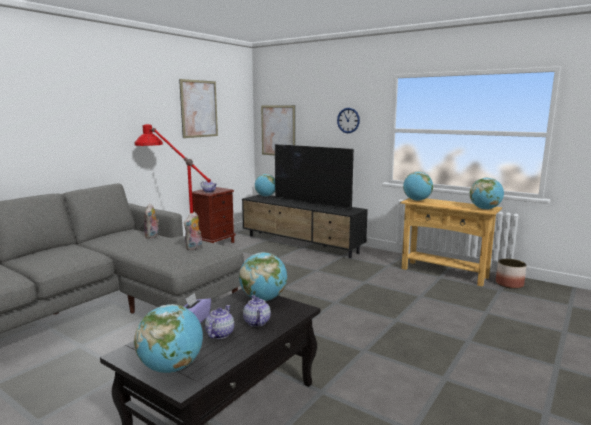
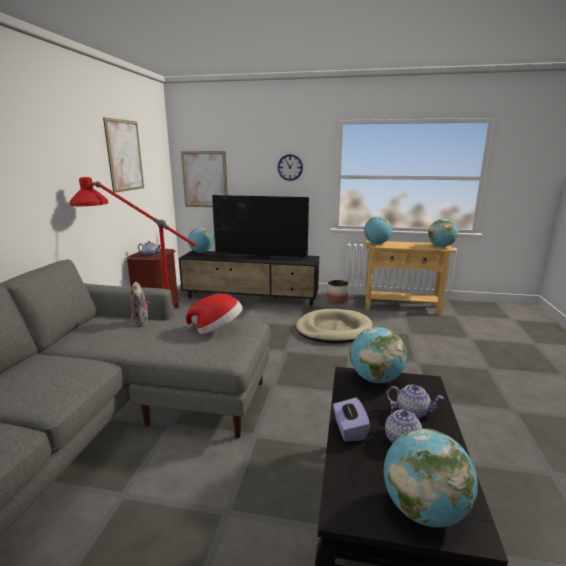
camera: 25 degrees left, 5 degrees up
(194, 248) = (217, 329): plush toy -> hat
(256, 322) = (412, 412): teapot -> teapot turned 150 degrees clockwise
(346, 279) = (333, 329): none -> beige dog bed
(509, 284) = (456, 308): planter -> planter (337, 300)

